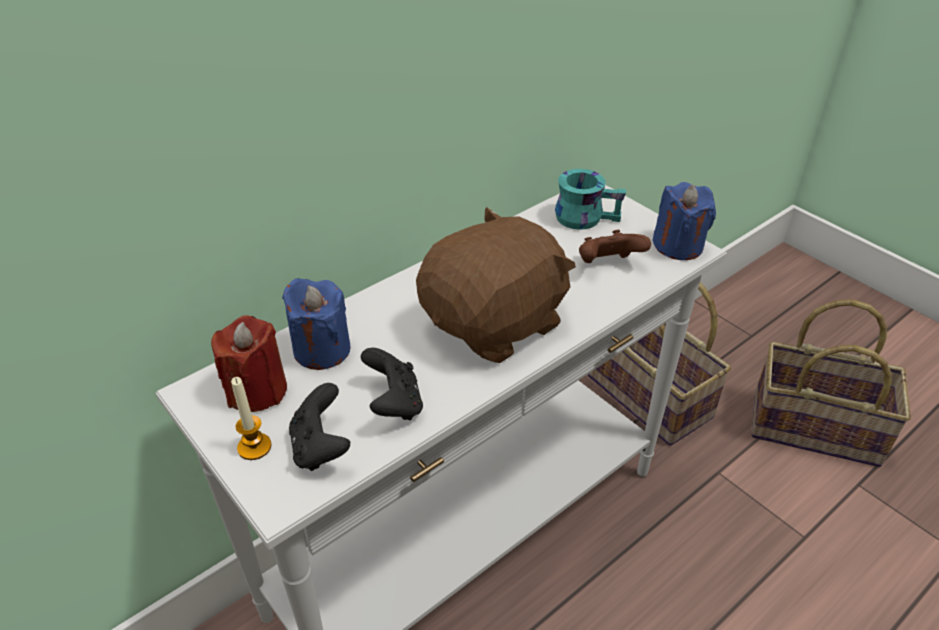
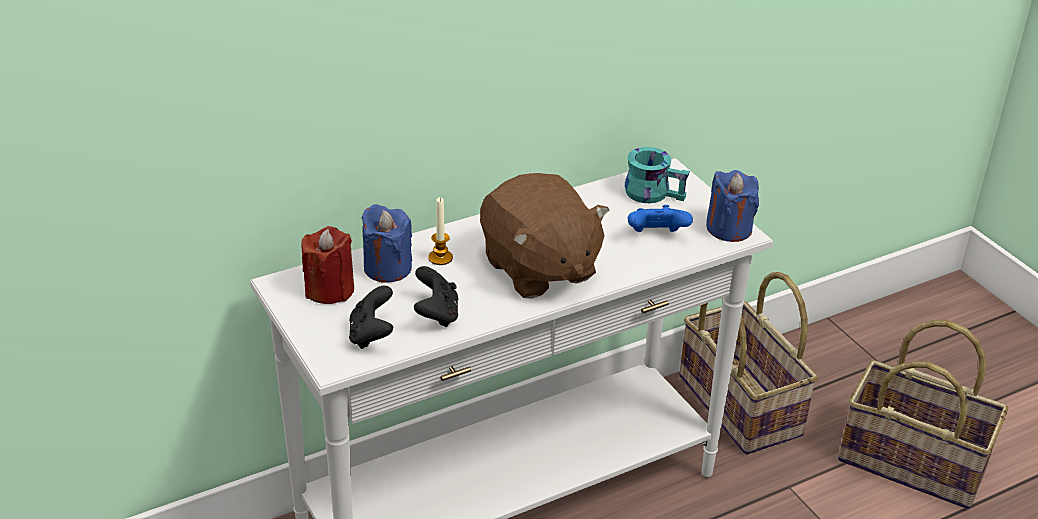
camera: 10 degrees right, 5 degrees down
(254, 447) = (321, 327): candle -> candle (440, 258)
(495, 324) = (538, 269): brown plush toy -> brown plush toy turned 90 degrees clockwise
(608, 265) = (656, 236): brown game controller -> blue game controller

